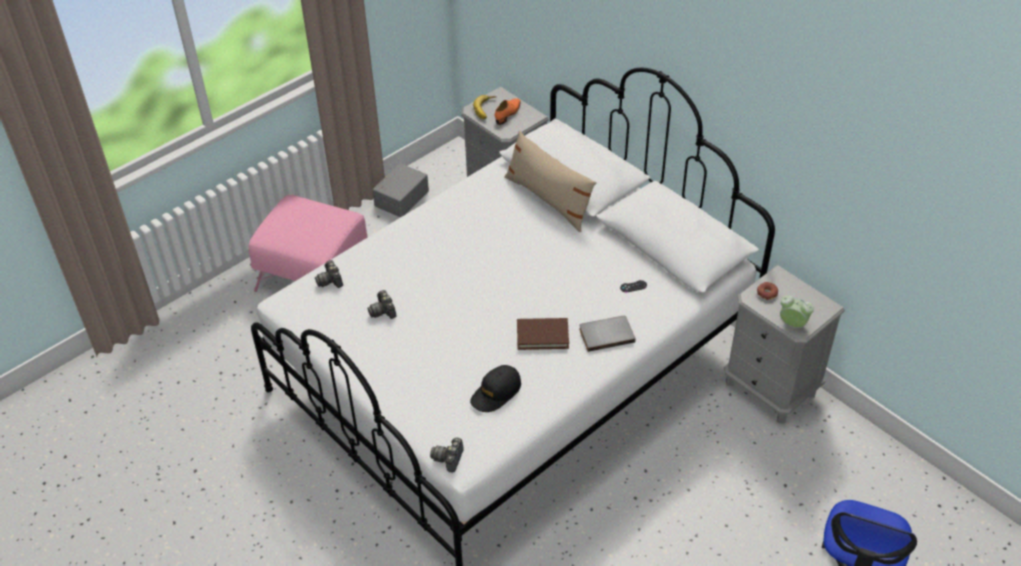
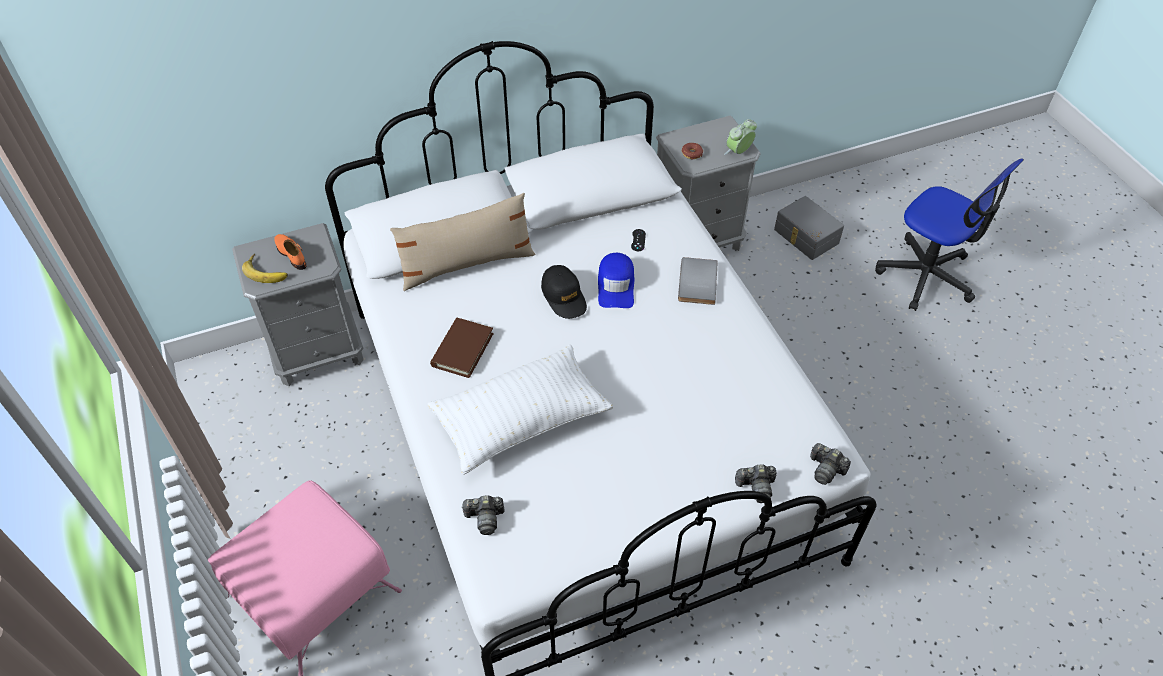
camera: 70 degrees left, 5 degrees up
(383, 311) = (569, 473): camera -> camera (756, 487)
(400, 198) = (240, 456): grey storage box -> grey storage box (805, 237)
(418, 273) = (521, 420): none -> white pillow
(496, 393) = (744, 399): black cap -> black cap (564, 297)
(542, 336) = (676, 334): brown book -> brown book (462, 350)
(574, 287) = (616, 285): none -> blue cap

